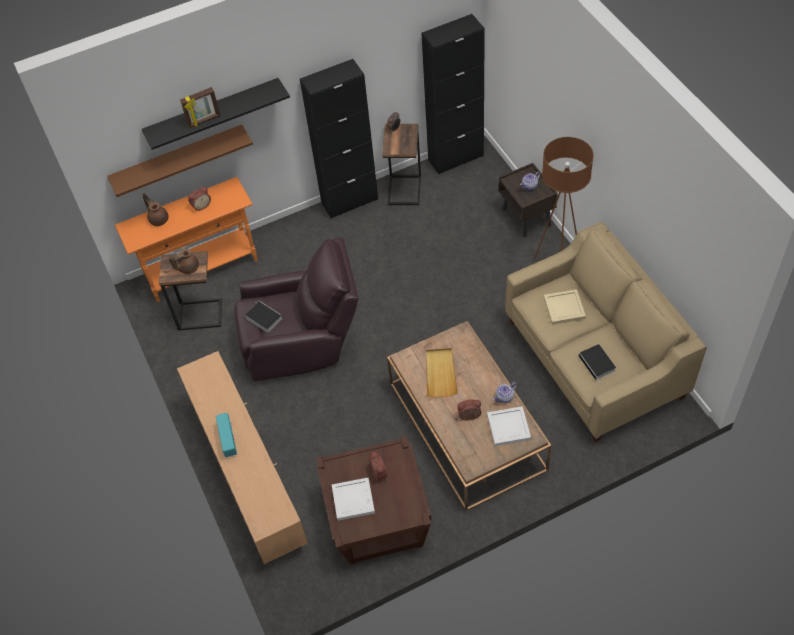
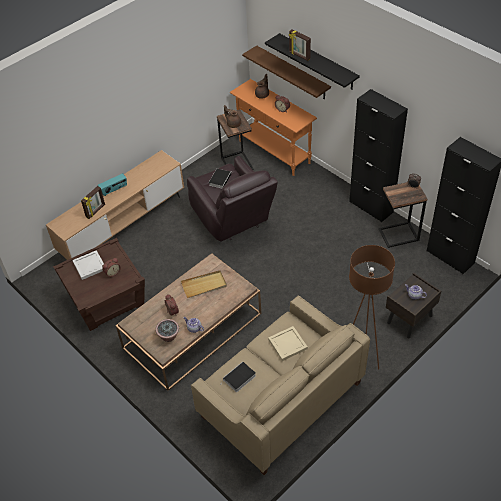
camera: 70 degrees right, 5 degrees down
(260, 470) = (96, 211): none -> picture frame
(508, 427) = (169, 336): white tray -> potted plant

